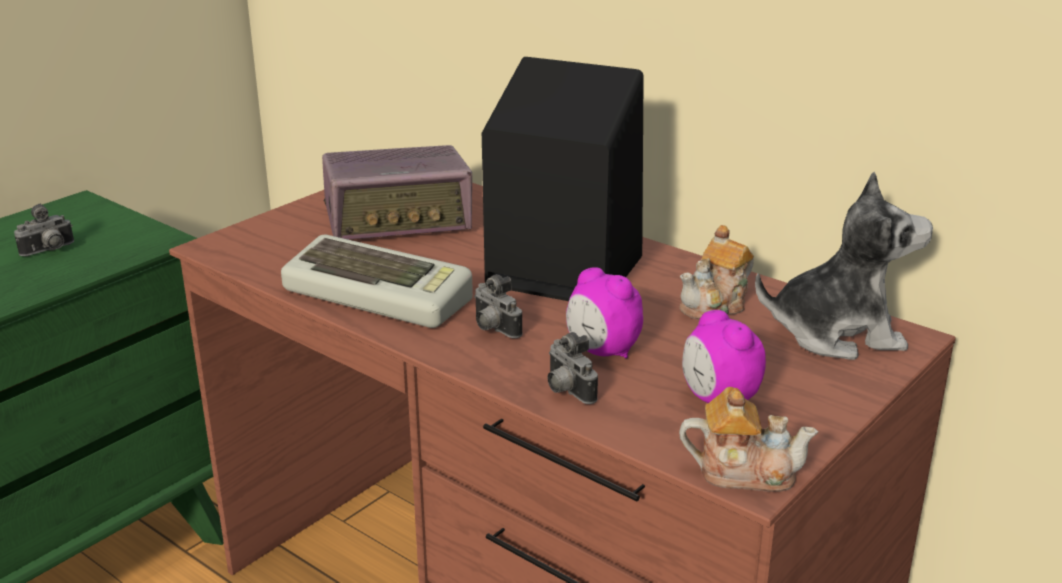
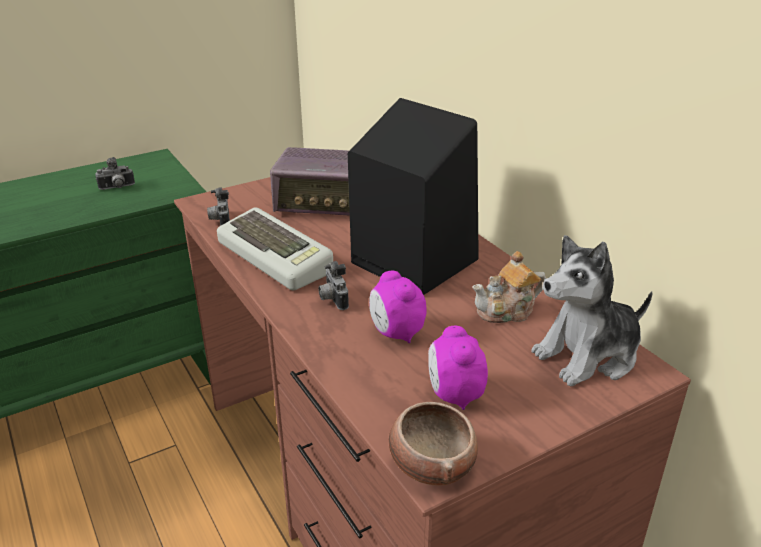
camera: 20 degrees right, 5 degrees up
(566, 391) = (348, 361): camera -> camera (220, 220)
(744, 472) = (431, 463): teapot -> bowl
(837, 333) = (588, 356): plush toy -> plush toy turned 135 degrees clockwise

